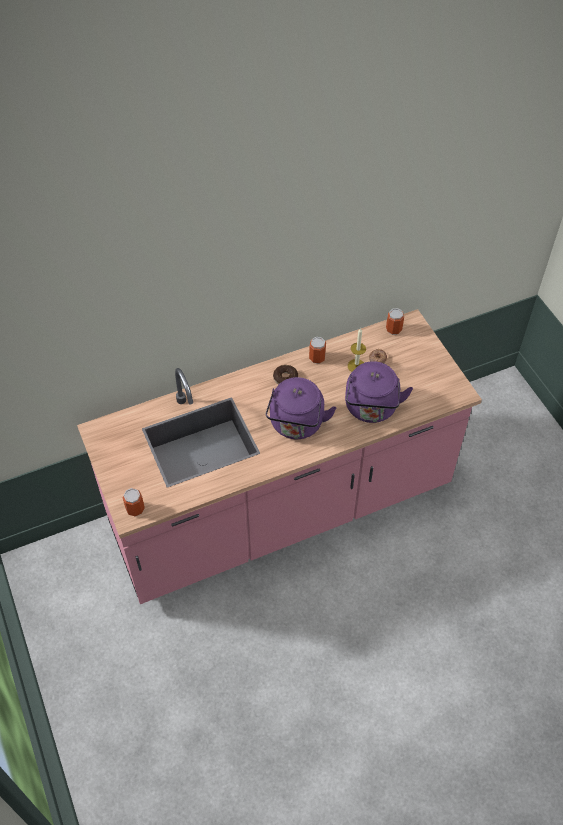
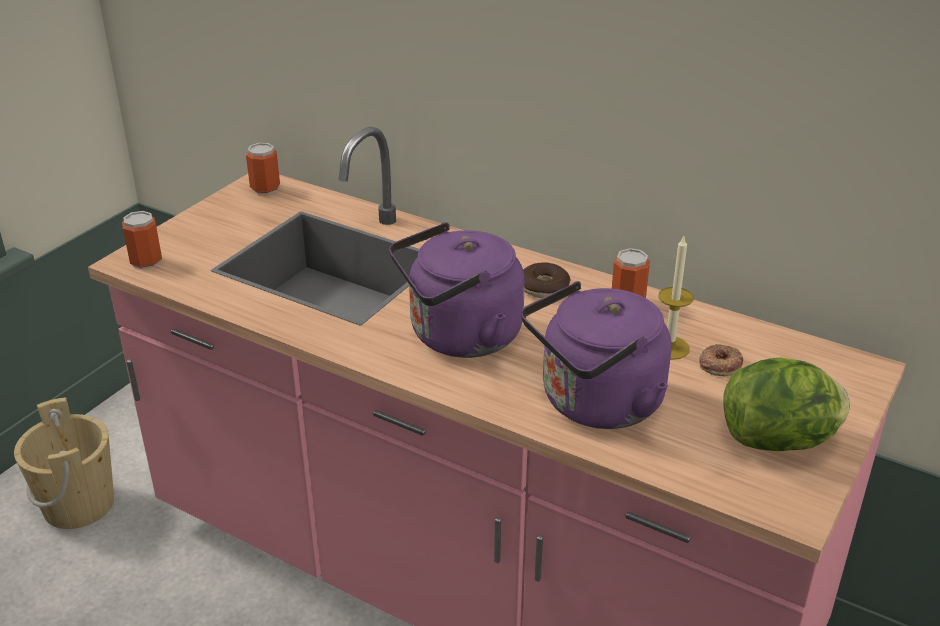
camera: 55 degrees right, 20 degrees down
(95, 645) = (78, 504): none -> beige bucket
(393, 329) = (813, 355): can -> can (265, 188)
(429, 372) = (779, 441): none -> lettuce

